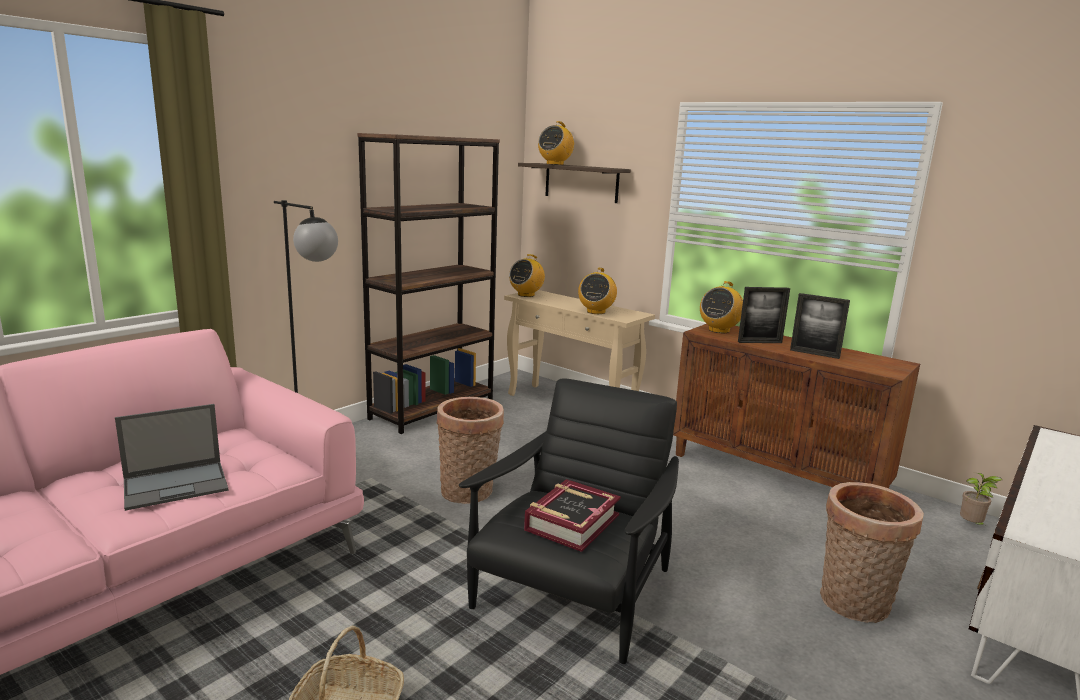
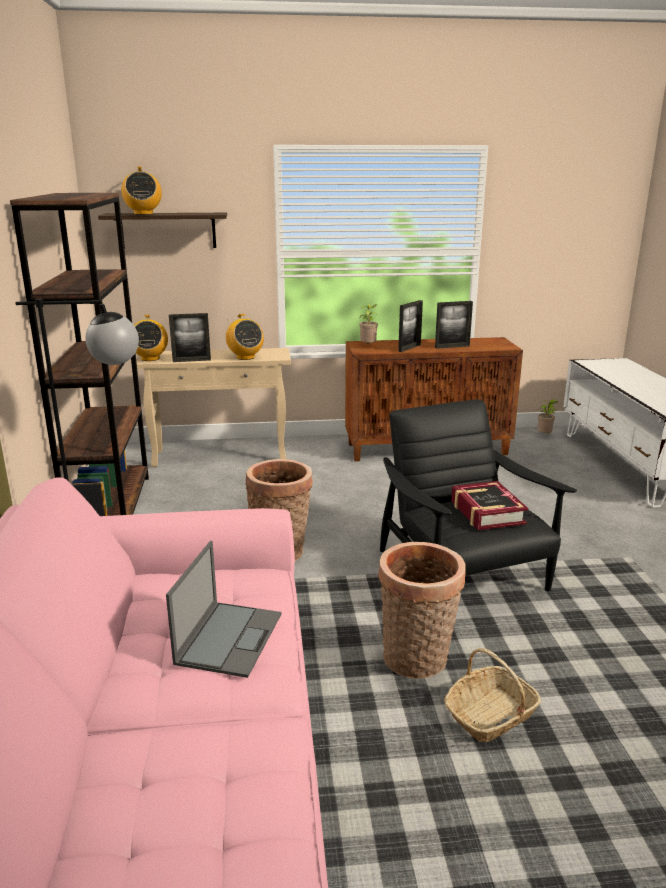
camera: 45 degrees left, 5 degrees up
(550, 303) = (191, 360): none -> picture frame
(719, 330) = (368, 347): radio -> potted plant
(854, 605) = (572, 501): basket -> basket (417, 661)

